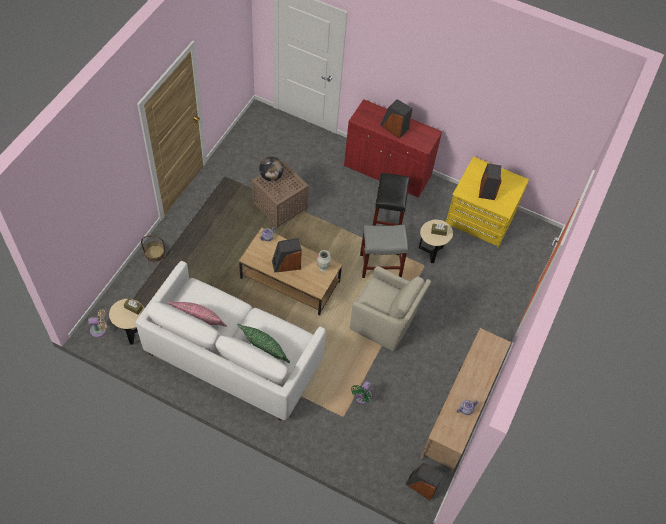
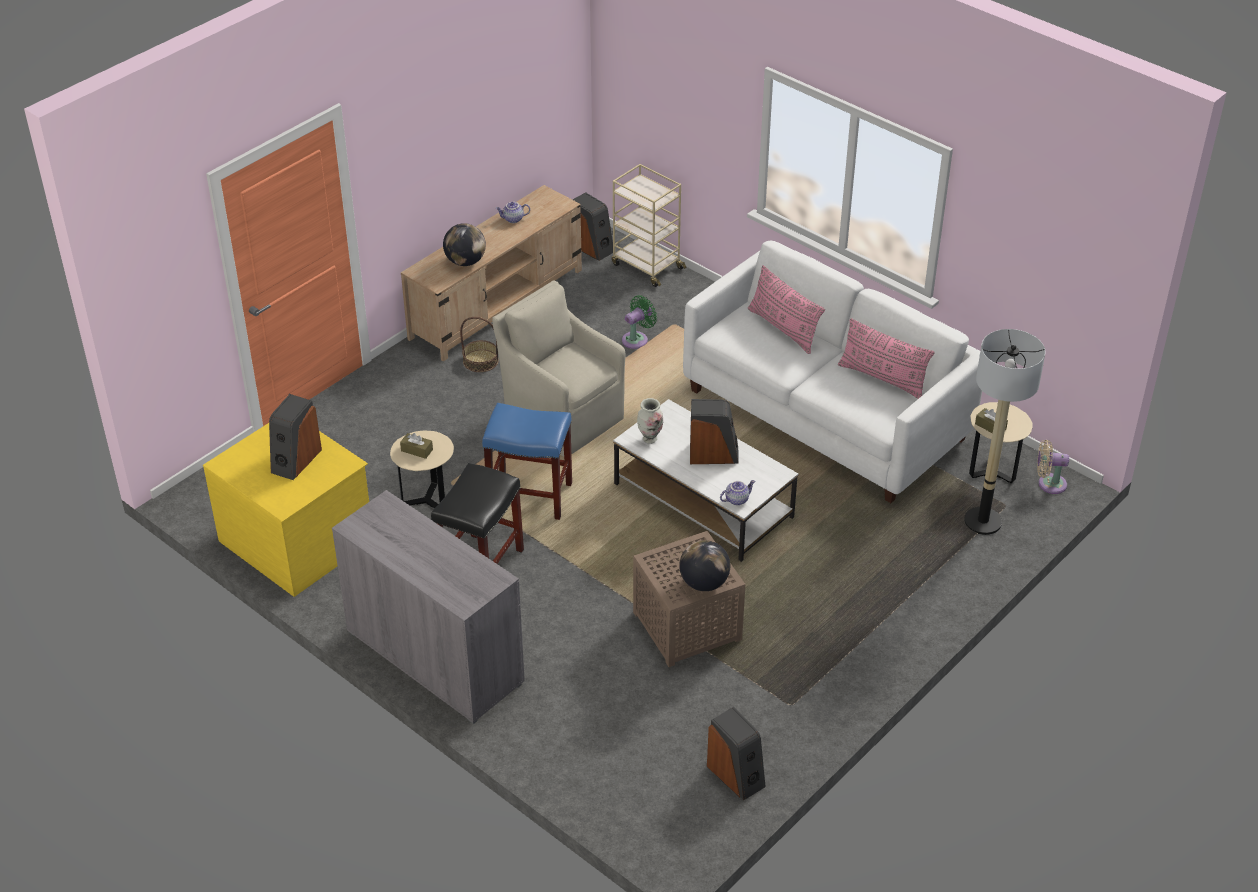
camera: 160 degrees left, 15 degrees down
(138, 295) = (982, 522): none -> floor lamp
(154, 253) = (950, 583): basket -> basket (480, 361)
(264, 349) = (783, 329): green pillow -> pink pillow
(290, 280) = (703, 500): brown coffee table -> white coffee table
(378, 473) = (646, 266): none -> beige cart
(381, 265) = (529, 496): grey stool -> blue stool
(387, 171) = (435, 657): red cabinet -> grey cabinet
(394, 128) = (428, 549): speaker -> speaker (736, 775)
(476, 360) = (465, 262): none -> globe

